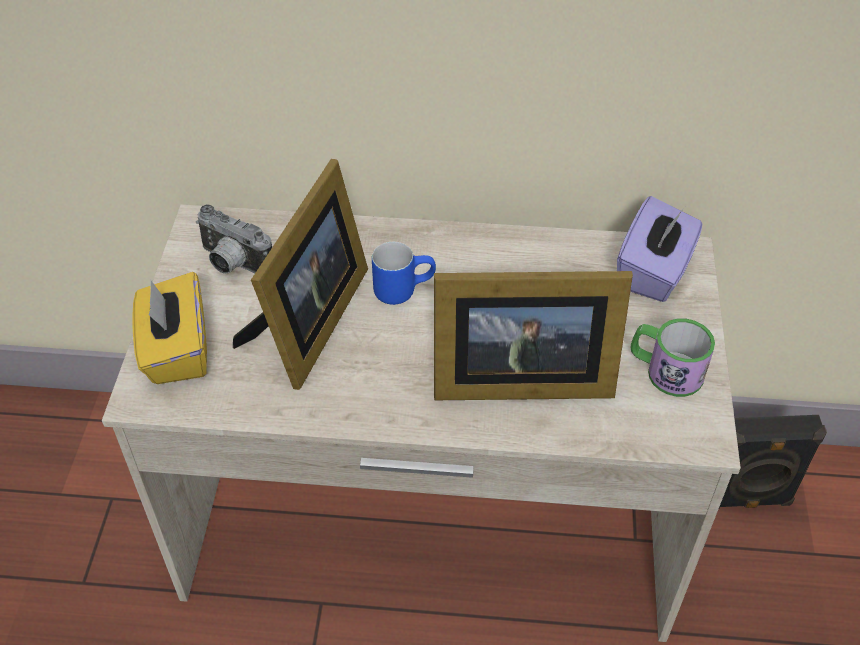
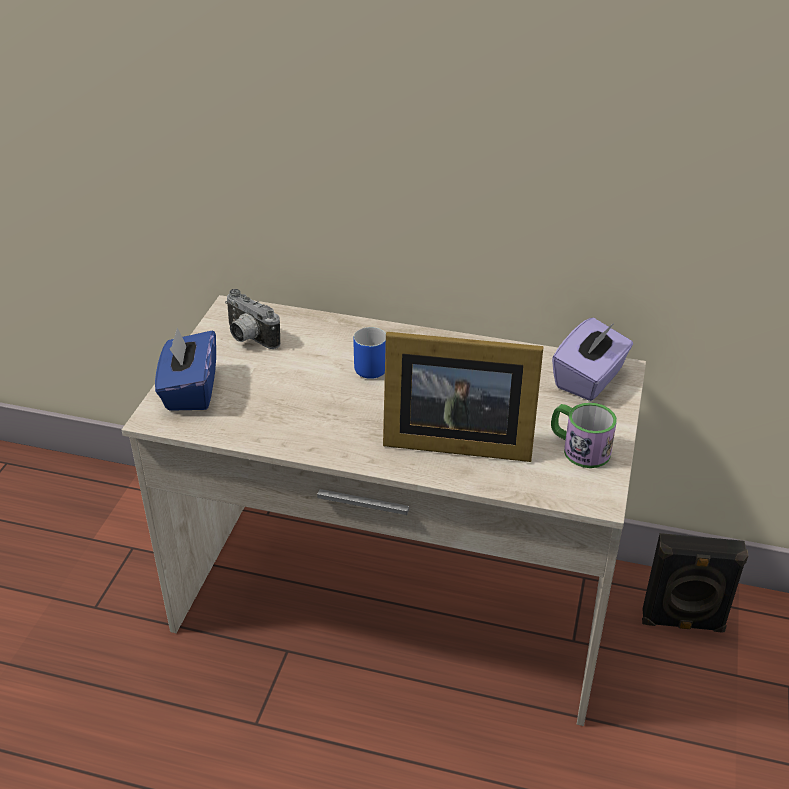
camera: 10 degrees right, 10 degrees down
(176, 350) = (190, 390): yellow tissue box -> blue tissue box
(309, 324) = (297, 384): picture frame -> none

